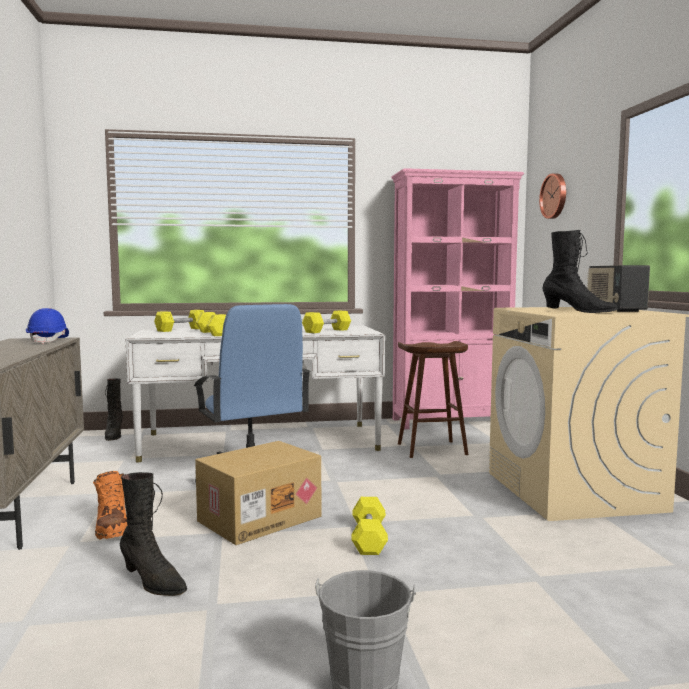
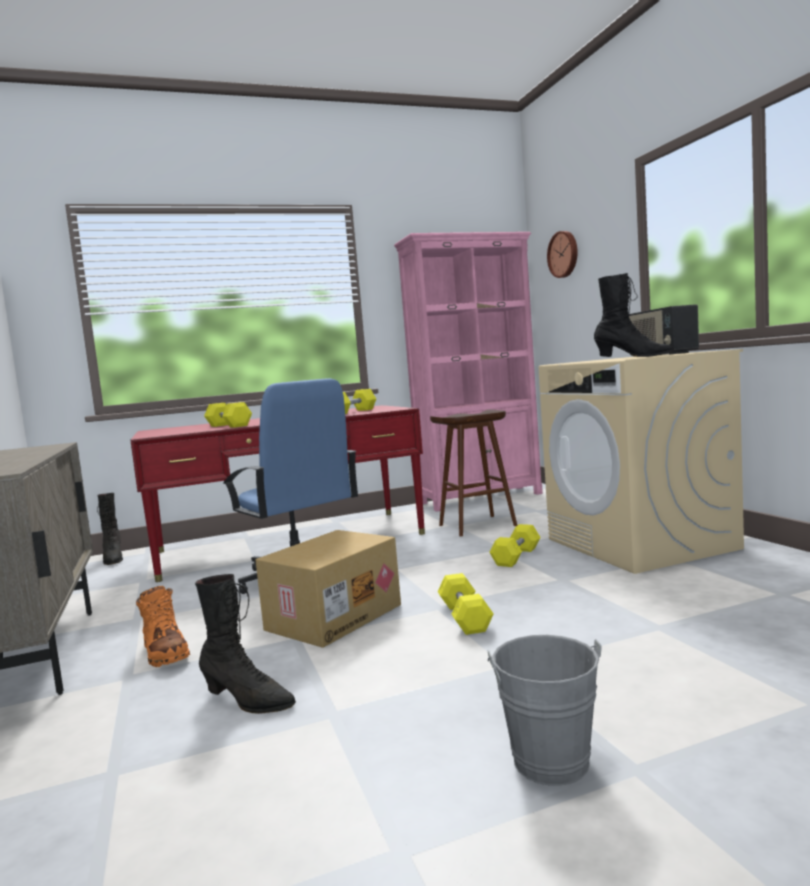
camera: 10 degrees left, 0 degrees up
(49, 340) = (44, 447): blue hard hat -> none
(181, 330) = (185, 427): yellow dumbbell -> yellow dumbbell (516, 557)
(260, 442) = (289, 543): white desk -> red desk

